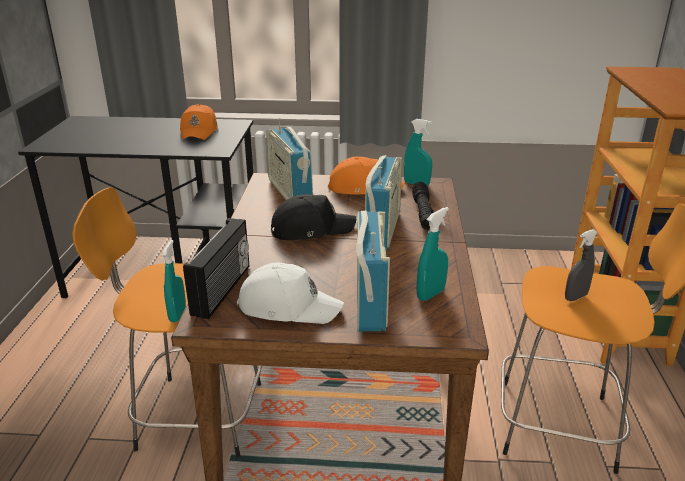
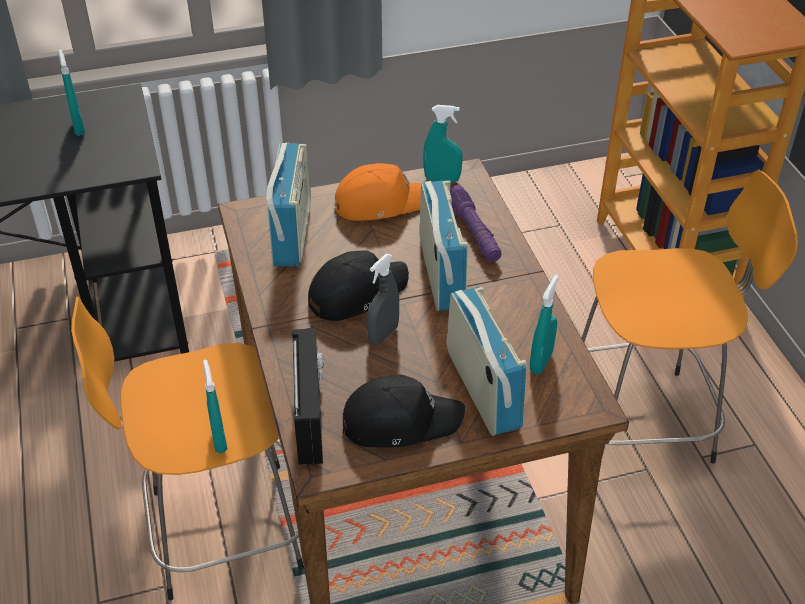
camera: 20 degrees left, 15 degrees up
(199, 131) = (78, 128): orange cap -> turquoise spray bottle
(288, 306) = (400, 421): white cap -> black cap
(290, 193) = (292, 233): radio -> radio turned 135 degrees counterclockwise
(423, 212) = (473, 231): black flashlight -> purple flashlight
(575, 297) = (657, 292): grey spray bottle -> grey spray bottle (383, 335)

